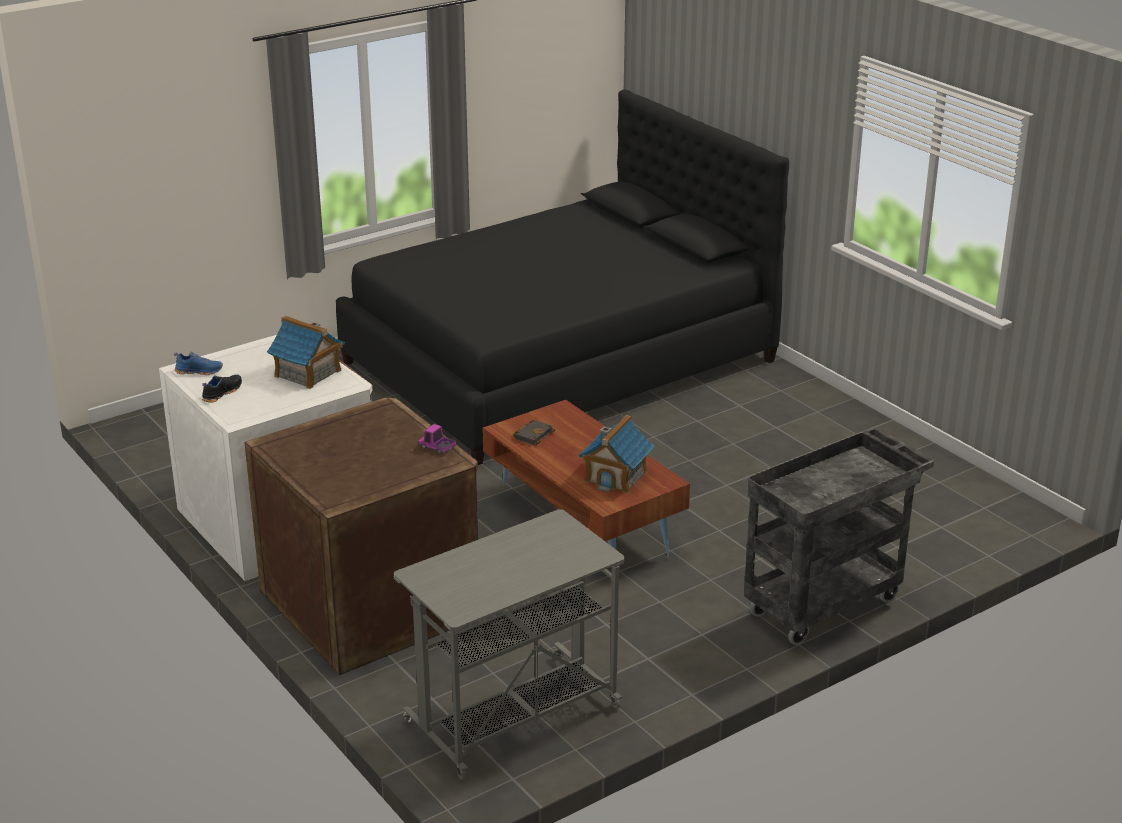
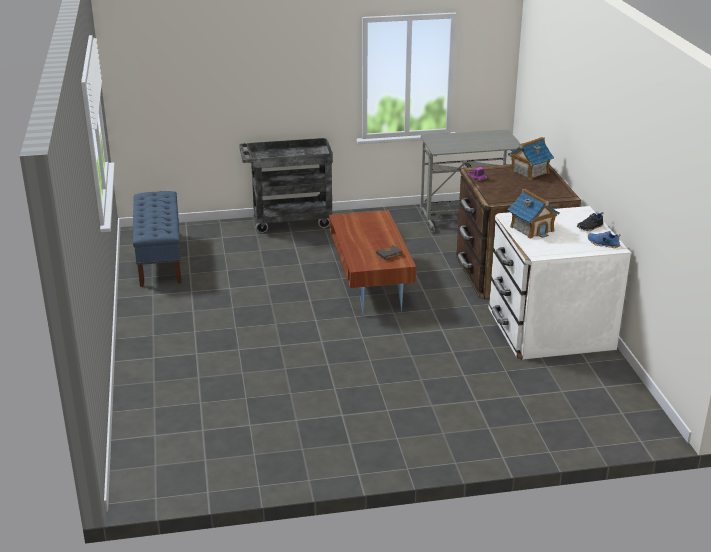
camera: 155 degrees left, 0 degrees up
(560, 361) = (278, 402): black bed -> none
(616, 476) = (363, 225): toy house -> toy house (529, 171)
(929, 485) = (159, 259): none -> blue bench

